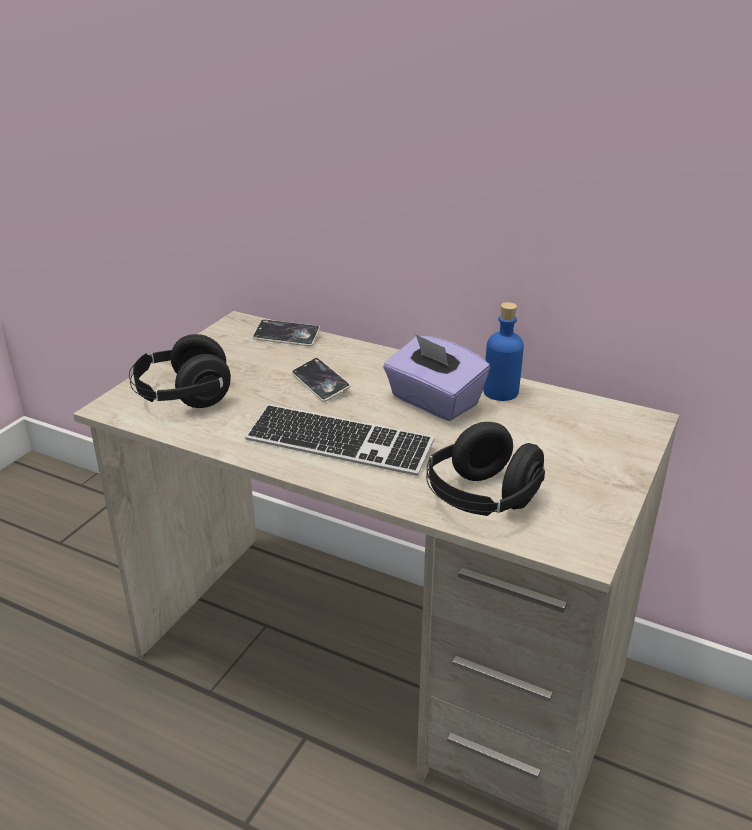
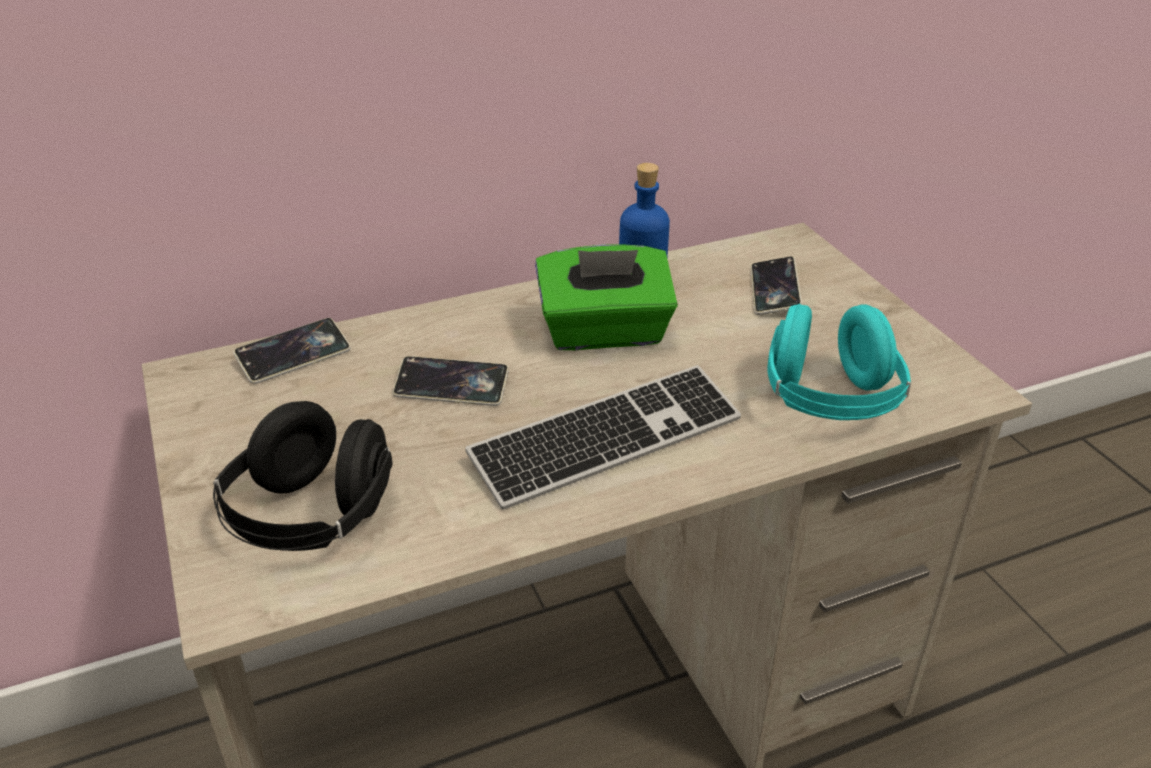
camera: 50 degrees left, 5 degrees up
(433, 402) = (604, 333): purple tissue box -> green tissue box
(482, 500) = (829, 401): black headphones -> turquoise headphones
(572, 436) = (774, 291): none -> phone

